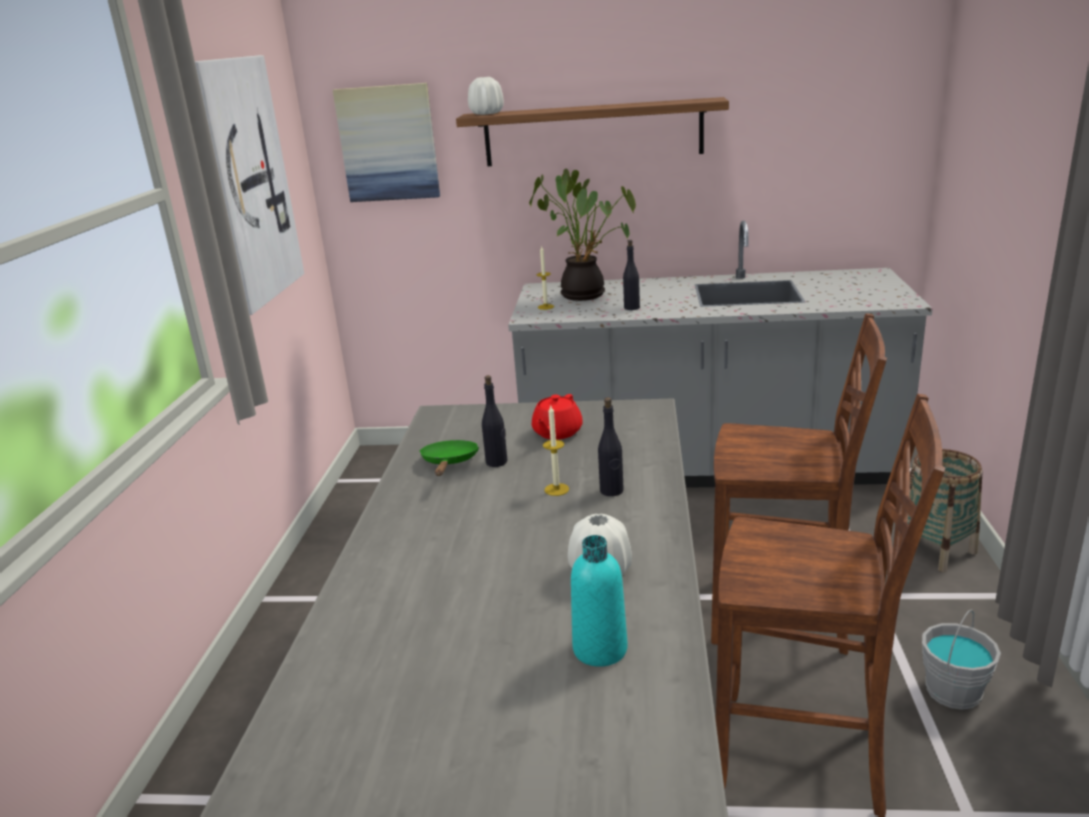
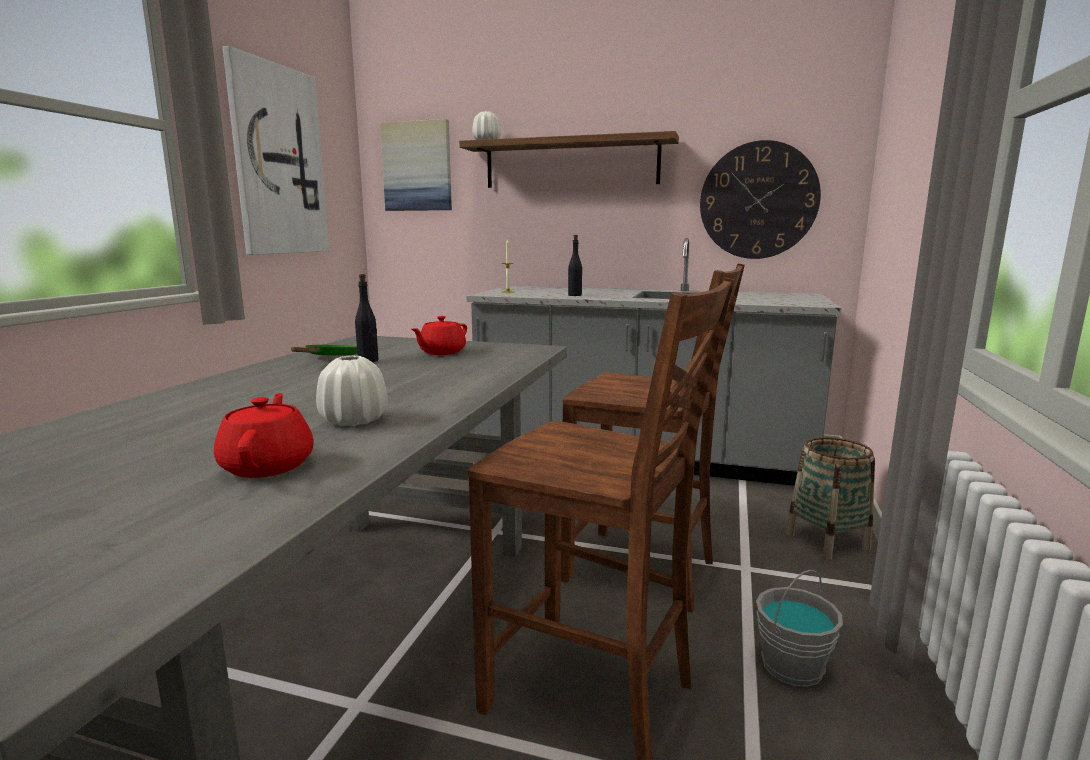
camera: 10 degrees right, 10 degrees down
(556, 489) = (393, 376): candle -> none
(586, 294) = (548, 290): potted plant -> none
(600, 649) = (268, 465): turquoise bottle -> red teapot
(611, 491) = (439, 381): black bottle -> none
(818, 168) = (758, 200): none -> wall clock

